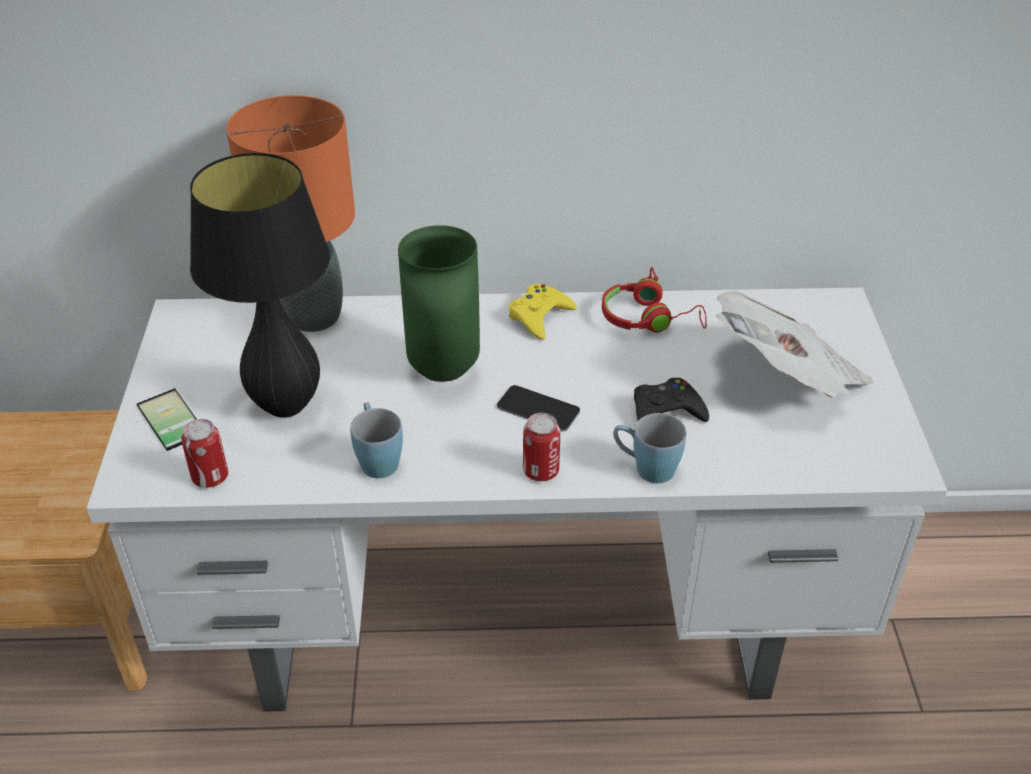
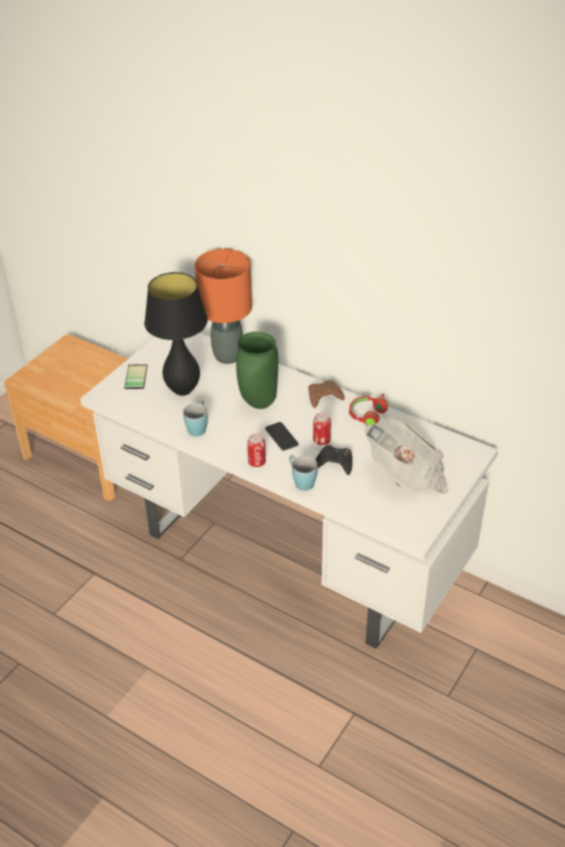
camera: 35 degrees right, 0 degrees up
(210, 477) = (131, 406): can -> can (321, 440)
(539, 316) = (324, 397): yellow game controller -> brown game controller

